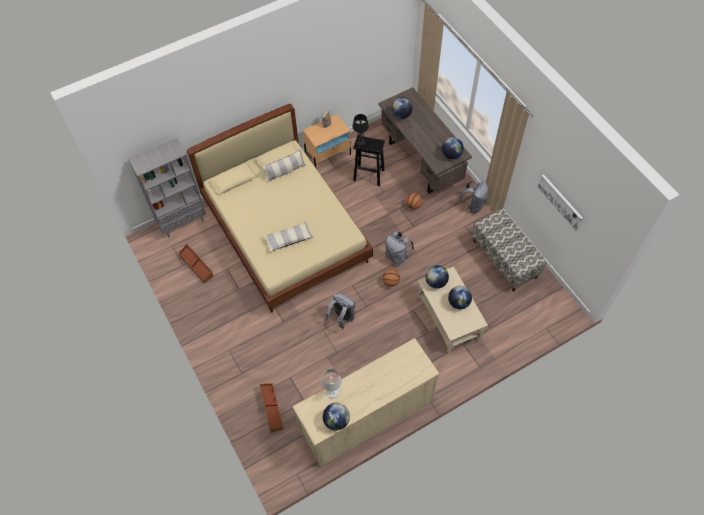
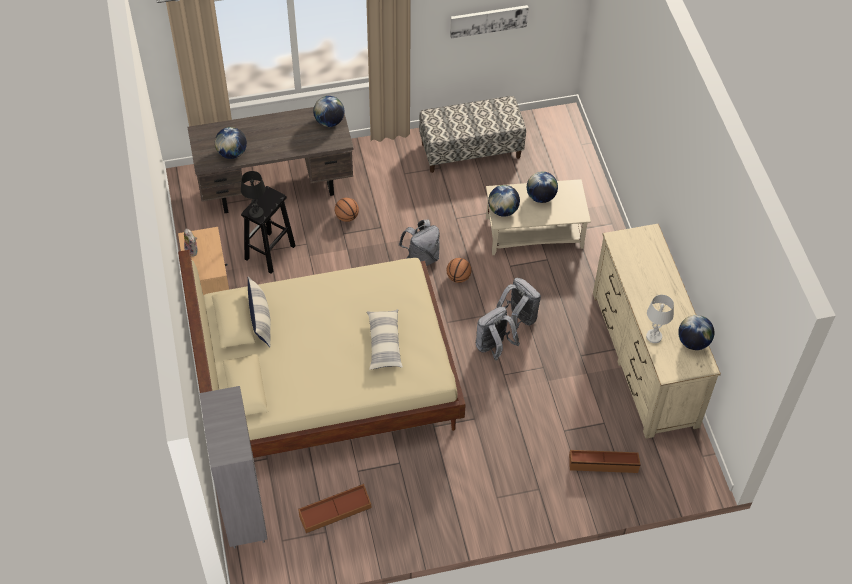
camera: 75 degrees left, 5 degrees down
(473, 205) = (375, 154): grey backpack -> grey backpack (518, 318)

